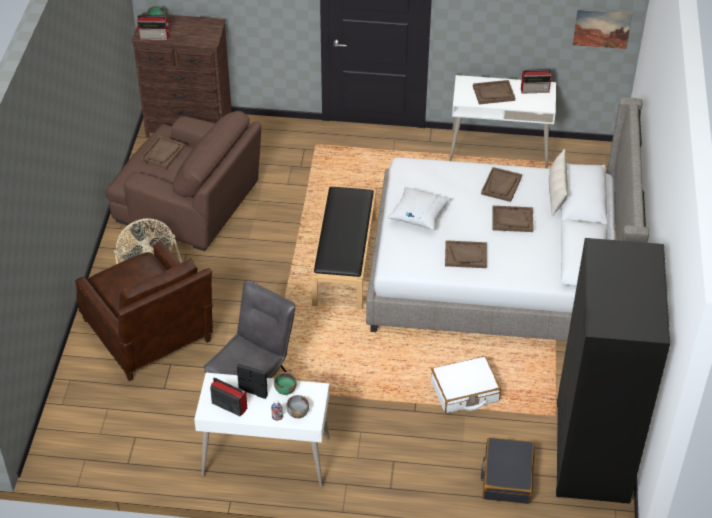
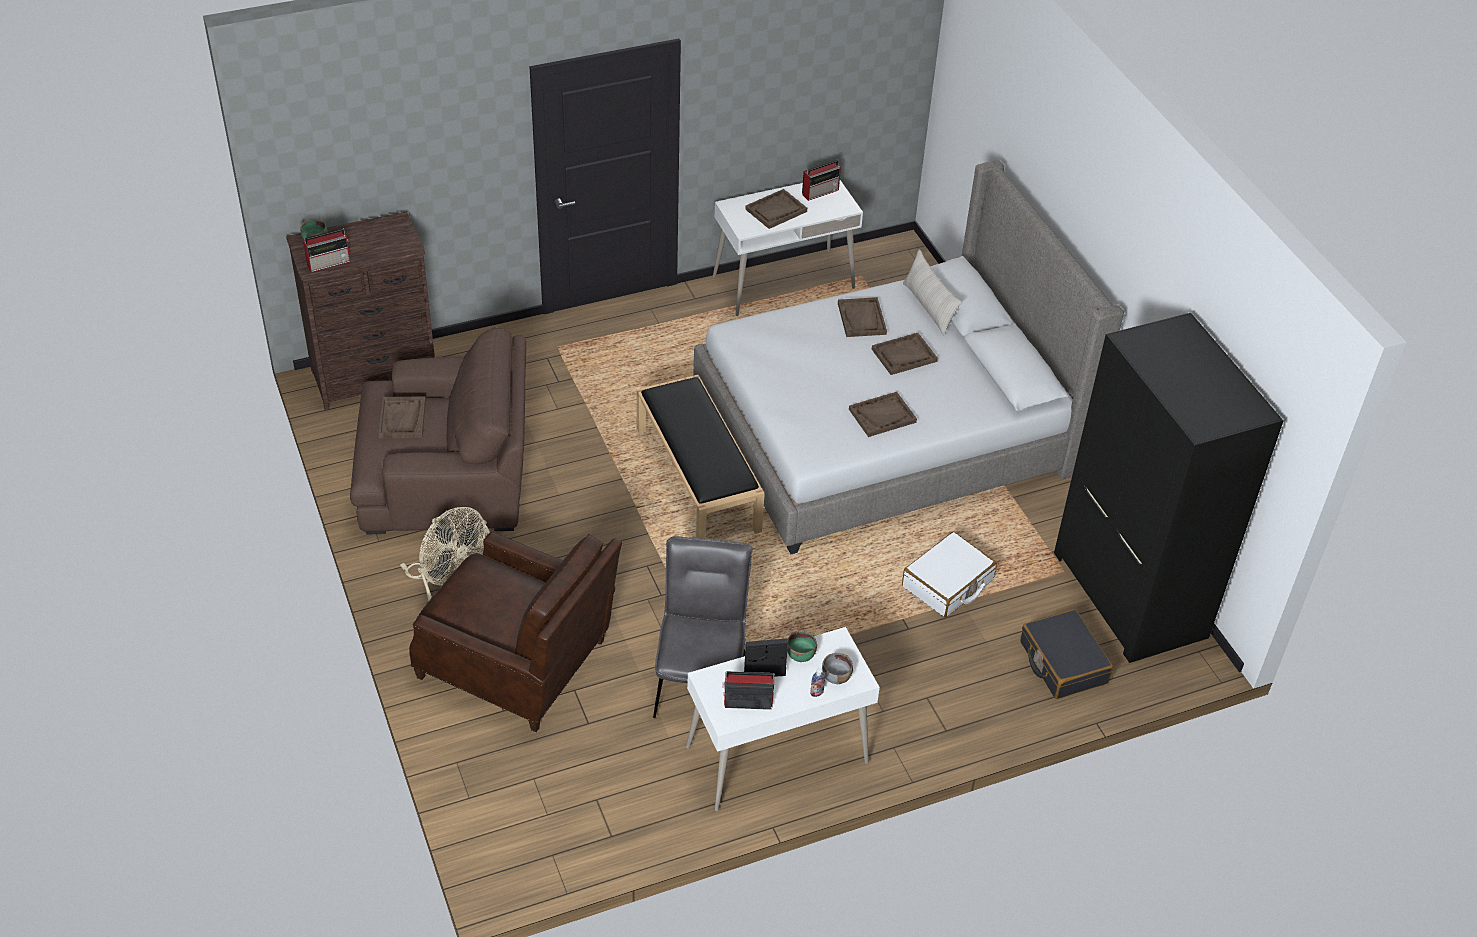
camera: 30 degrees left, 0 degrees up
(418, 215) = (793, 386): grey pillow -> none
(602, 28) = (887, 91): picture -> none

